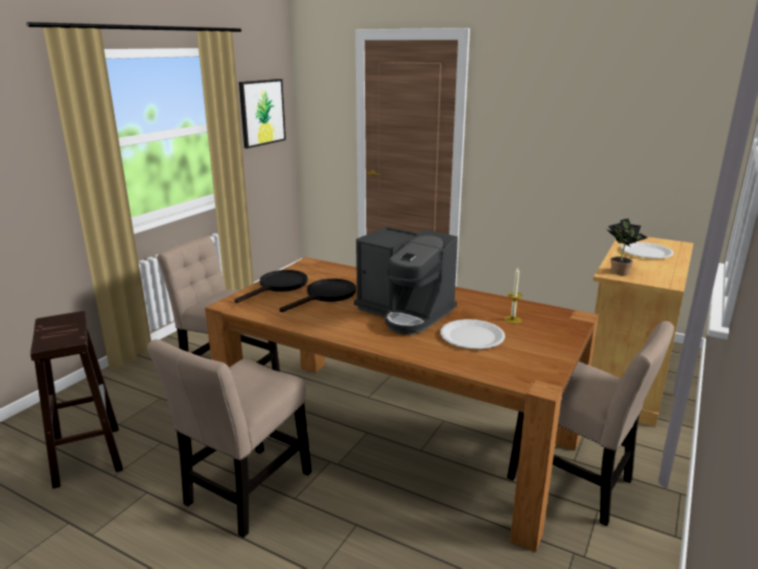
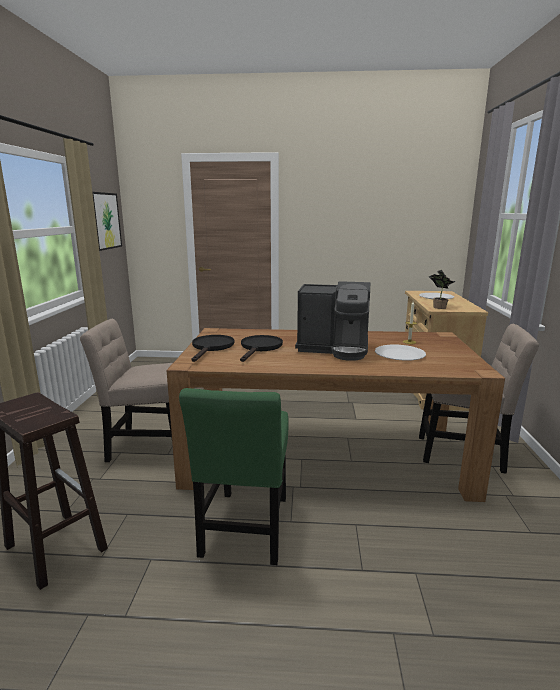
camera: 25 degrees left, 5 degrees down
(245, 492) = (245, 530): beige chair -> green chair

